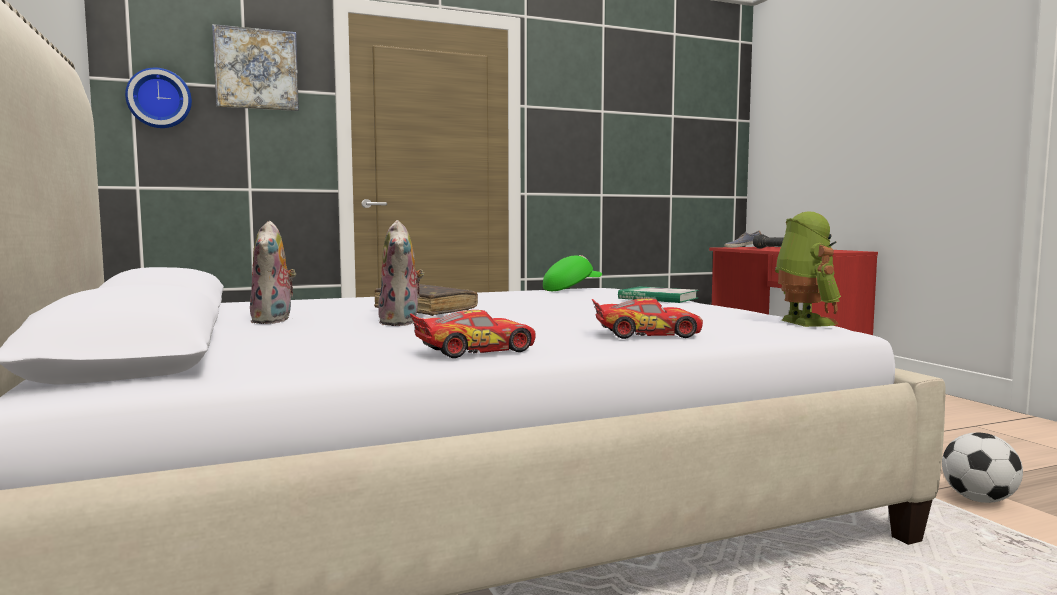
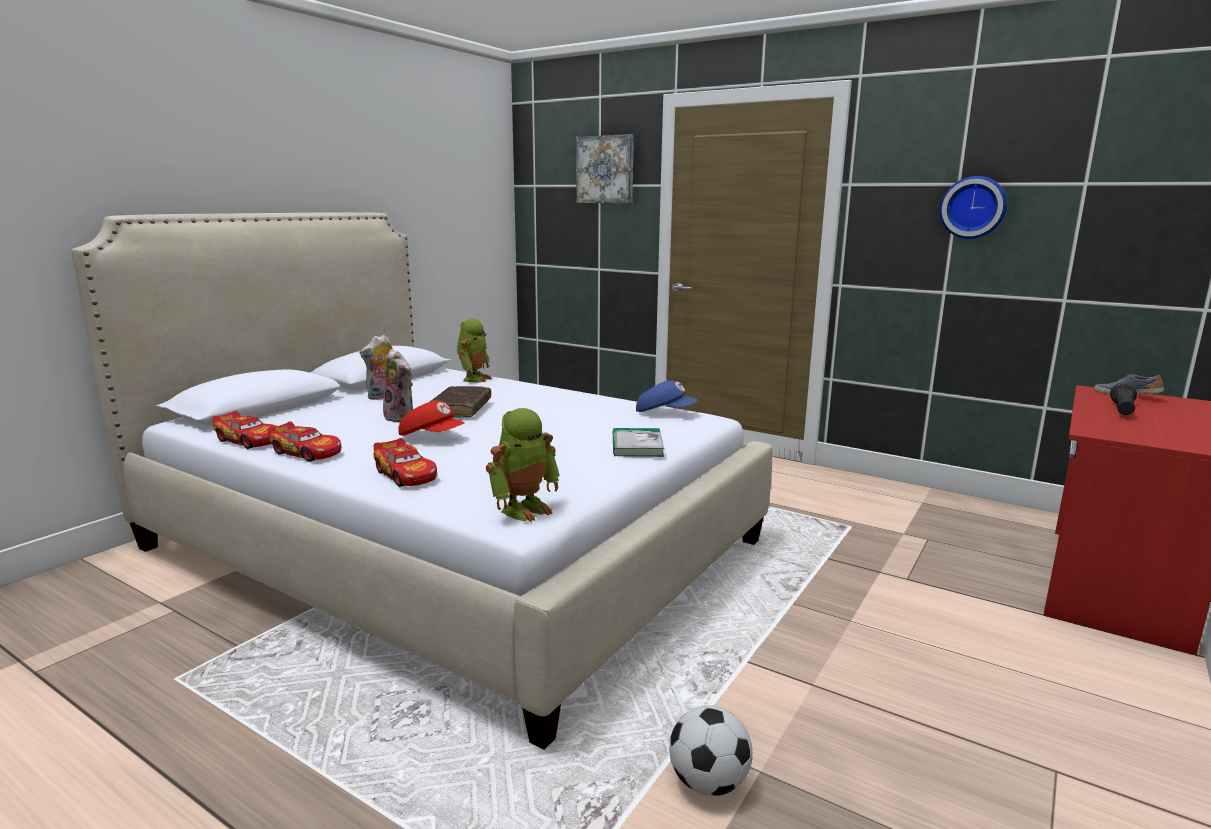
camera: 55 degrees right, 10 degrees up
(159, 99) = (547, 199): wall clock -> wall clock (973, 207)
(296, 301) = (474, 379): none -> toy robot
(336, 364) = (248, 440): none -> toy car
(402, 322) = (401, 418): plush toy -> plush toy turned 90 degrees counterclockwise
(517, 321) = (432, 437): none -> red cap
(571, 289) = (665, 413): green cap -> blue cap

